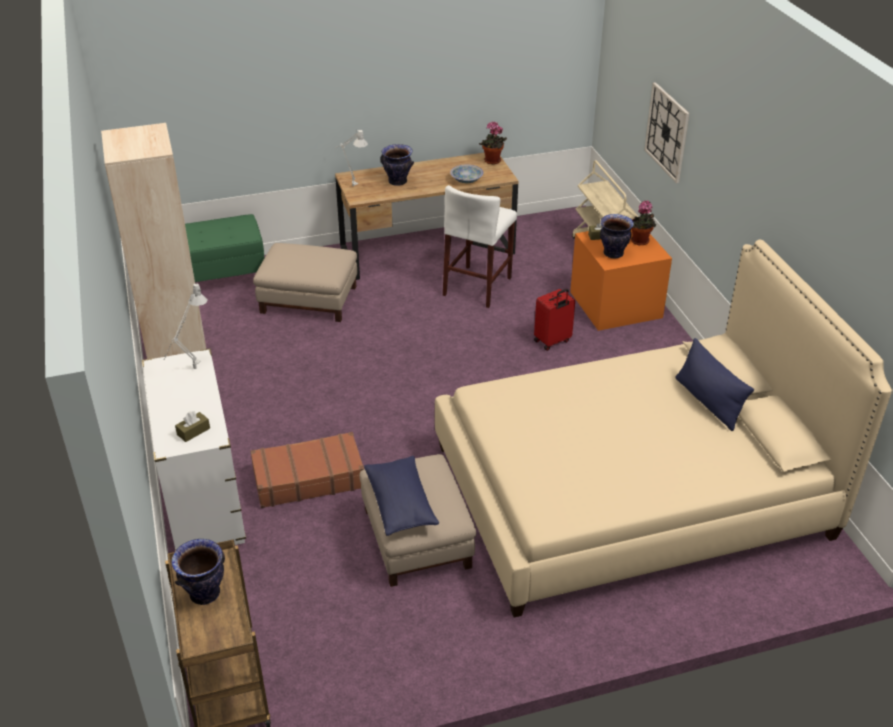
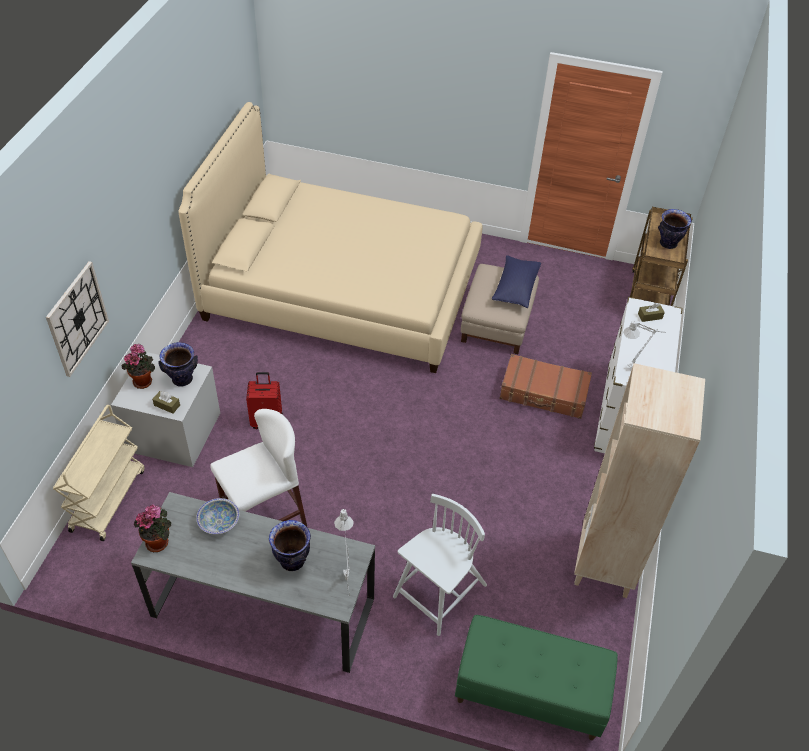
camera: 150 degrees left, 10 degrees up
(308, 300) = (439, 593): beige ottoman -> white chair
(427, 250) = (263, 607): brown desk -> grey desk
(616, 304) = (172, 432): orange storage box -> grey storage box
(708, 402) = (282, 236): blue pillow -> none

